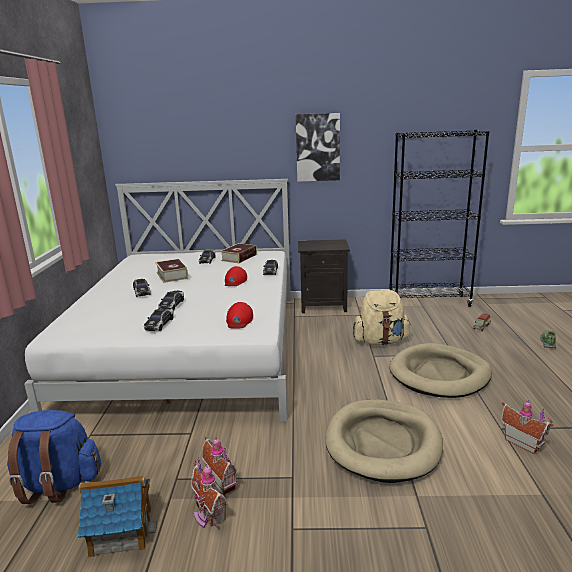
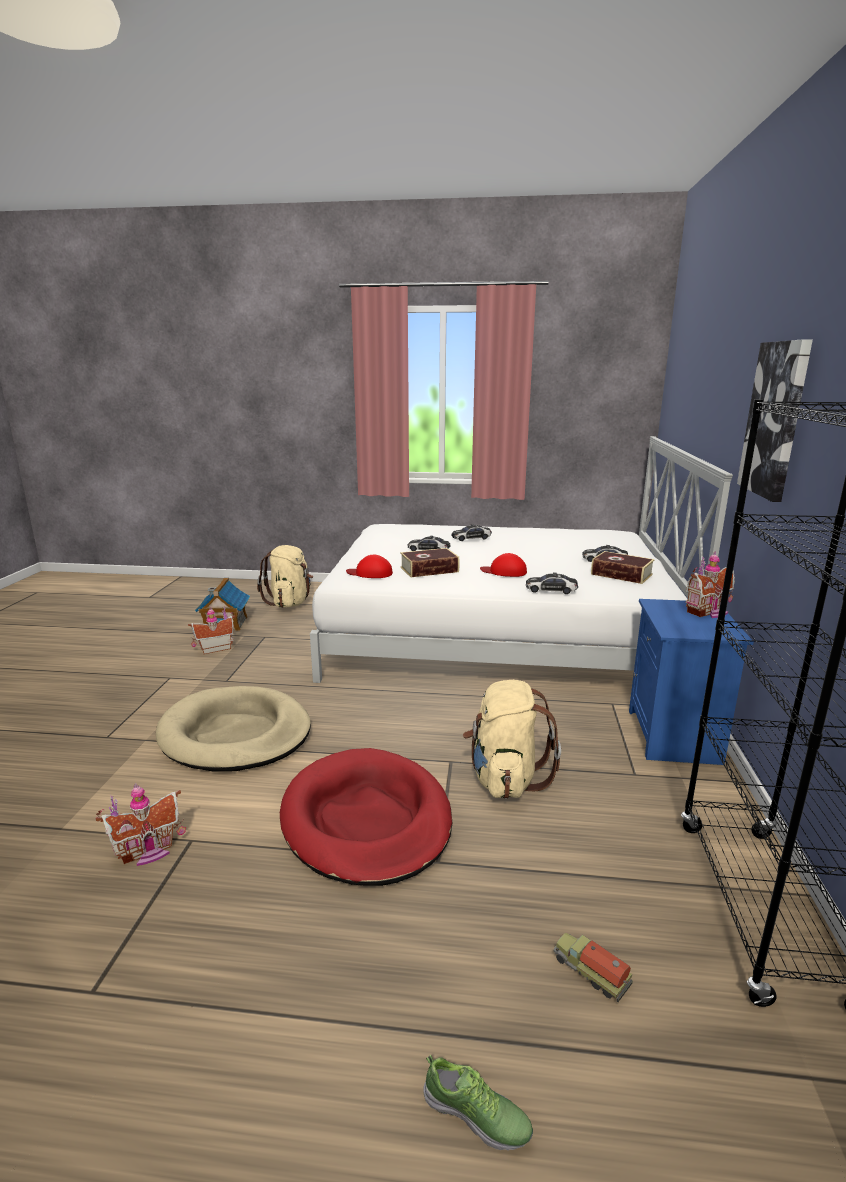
camera: 95 degrees right, 0 degrees up
(57, 484) = (290, 603): blue backpack -> beige backpack
(160, 324) = (381, 549): toy car -> none
(172, 275) = (530, 546): book -> book (429, 569)
(223, 481) = (246, 653): toy house -> toy house (709, 612)
(324, 305) = (675, 737): black nightstand -> blue nightstand
(439, 374) = (366, 820): beige dog bed -> red dog bed

